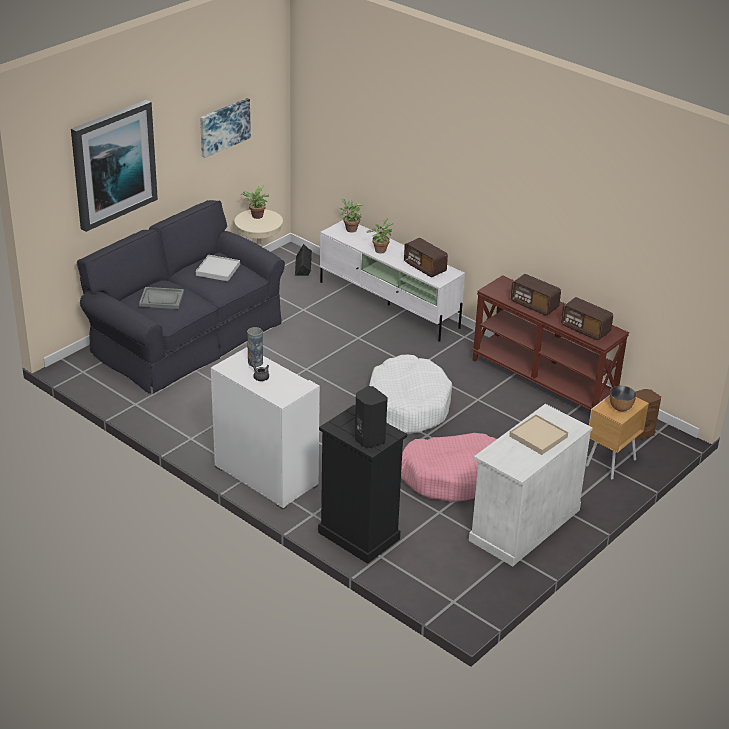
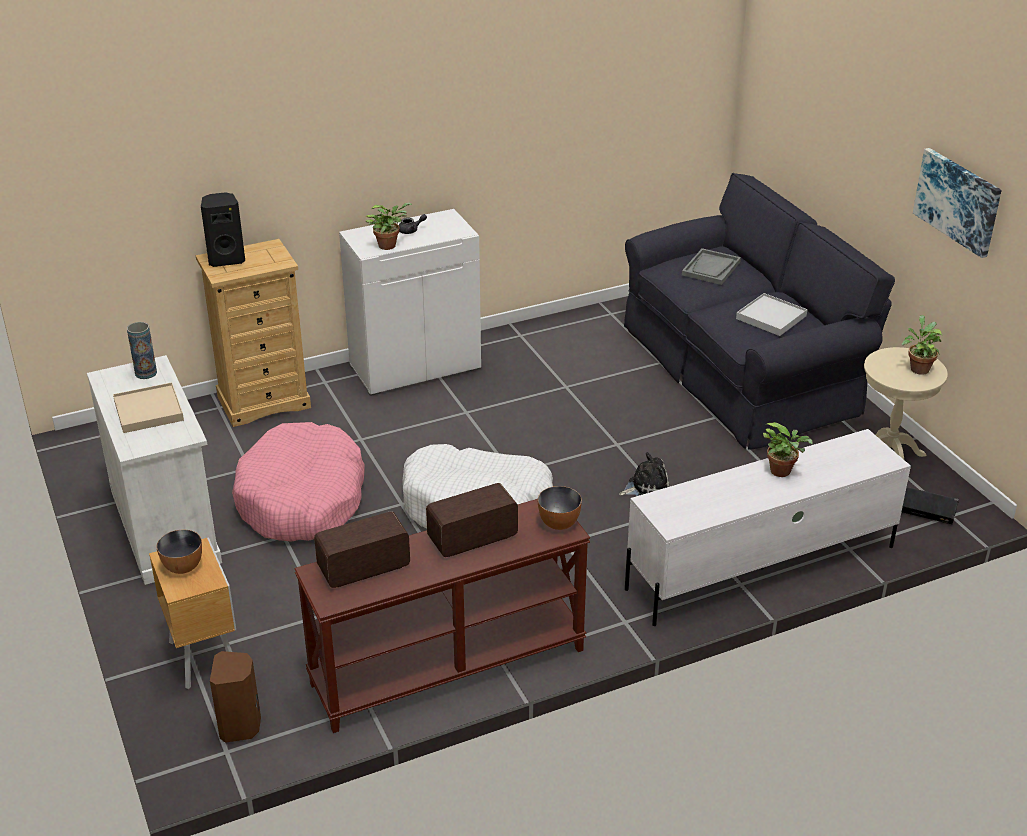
camera: 115 degrees right, 0 degrees up
(113, 164) = (821, 102): picture -> none
(255, 362) = (440, 233): vase -> vase (146, 373)
(344, 350) = (646, 487): none -> plush toy
(350, 229) = (866, 459): potted plant -> potted plant (389, 245)
(358, 536) = (264, 401): black dresser -> beige dresser
(425, 267) = (702, 501): radio -> none
(500, 284) = (559, 523): none -> bowl

